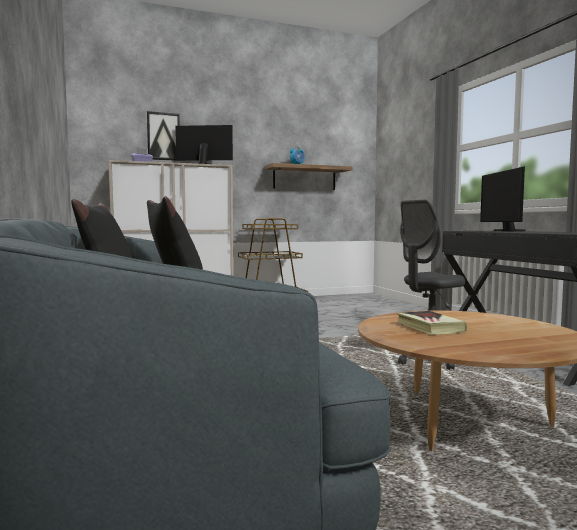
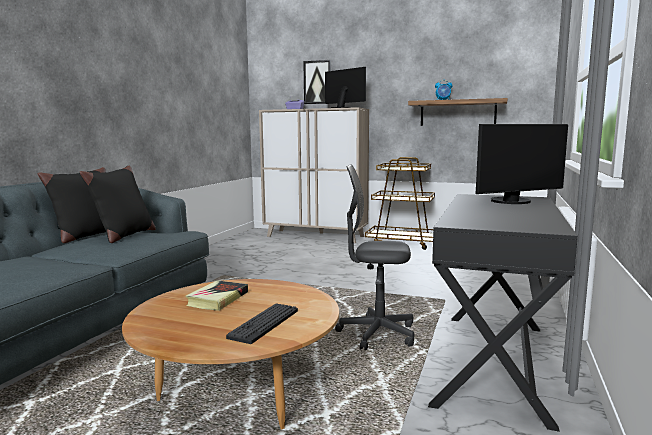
camera: 40 degrees right, 5 degrees up
(506, 231) = (514, 202): monitor -> monitor turned 150 degrees counterclockwise
(525, 330) = (264, 323): none -> keyboard

